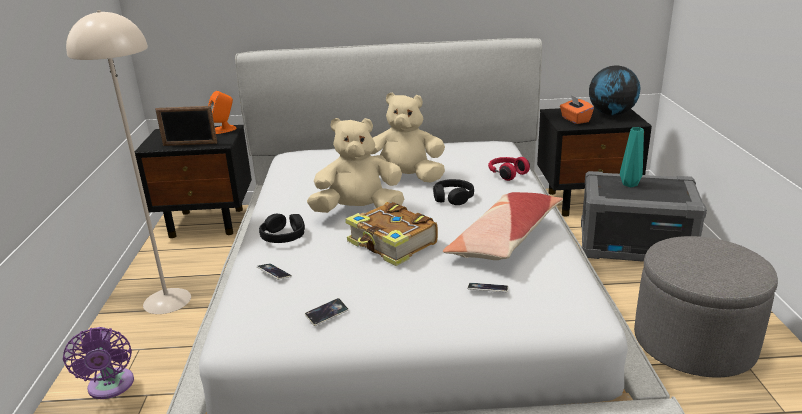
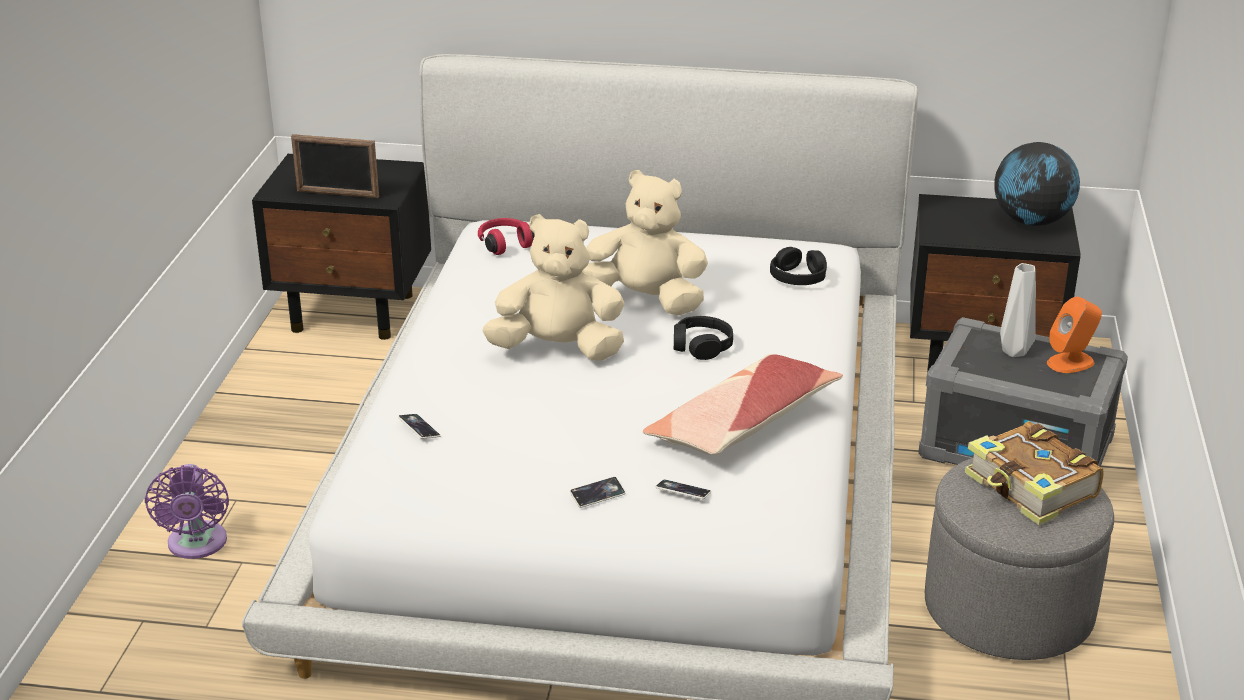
camera: 10 degrees right, 5 degrees up
(167, 300) = (280, 435): beige floor lamp -> none
(223, 129) = (393, 170): orange speaker -> orange speaker (1071, 362)
(283, 236) = (444, 375): black headphones -> black headphones (798, 277)
(327, 314) = (470, 494): phone -> phone (597, 495)
(392, 244) = (585, 409): book -> book (1031, 488)
(506, 174) = (803, 314): red headphones -> red headphones (504, 244)
(575, 120) = (962, 226): orange tissue box -> none
(631, 184) = (1016, 352): turquoise vase -> grey vase

